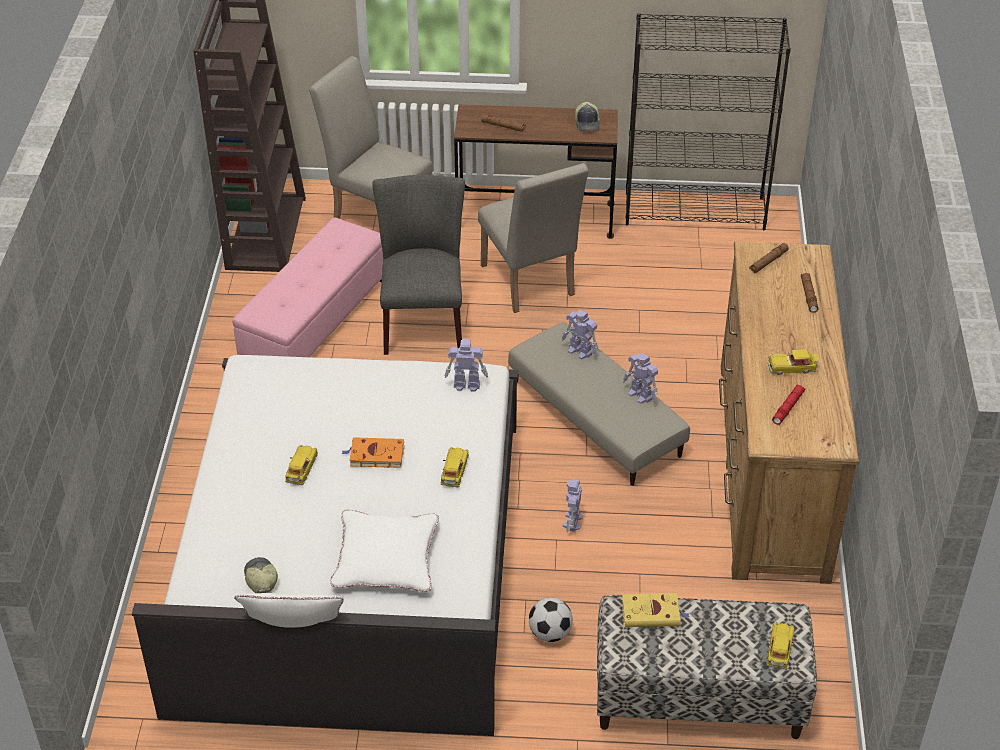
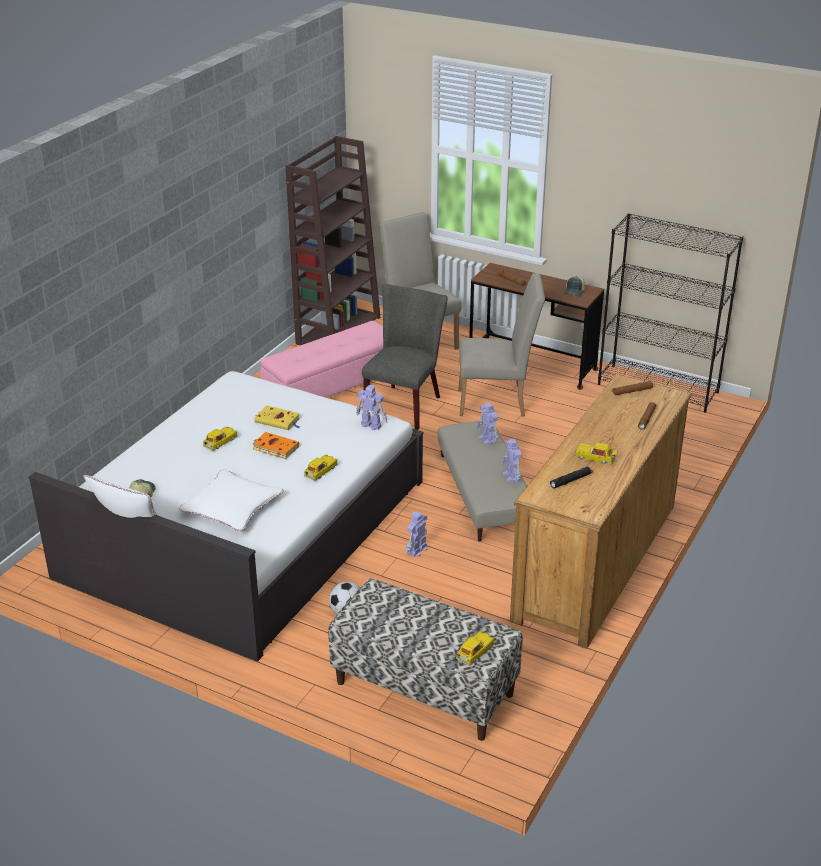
camera: 25 degrees right, 10 degrees down
(529, 285) = (497, 402): beige chair -> beige chair turned 90 degrees counterclockwise
(652, 613) = (397, 599): yellow book -> yellow book (278, 421)
(788, 407) = (571, 480): red flashlight -> black flashlight

